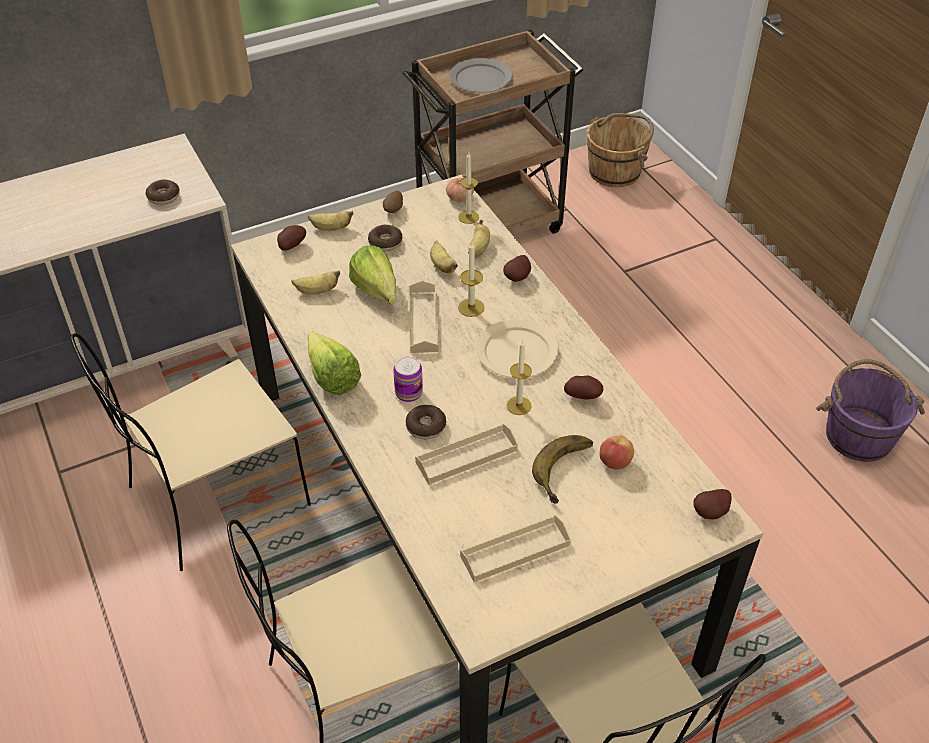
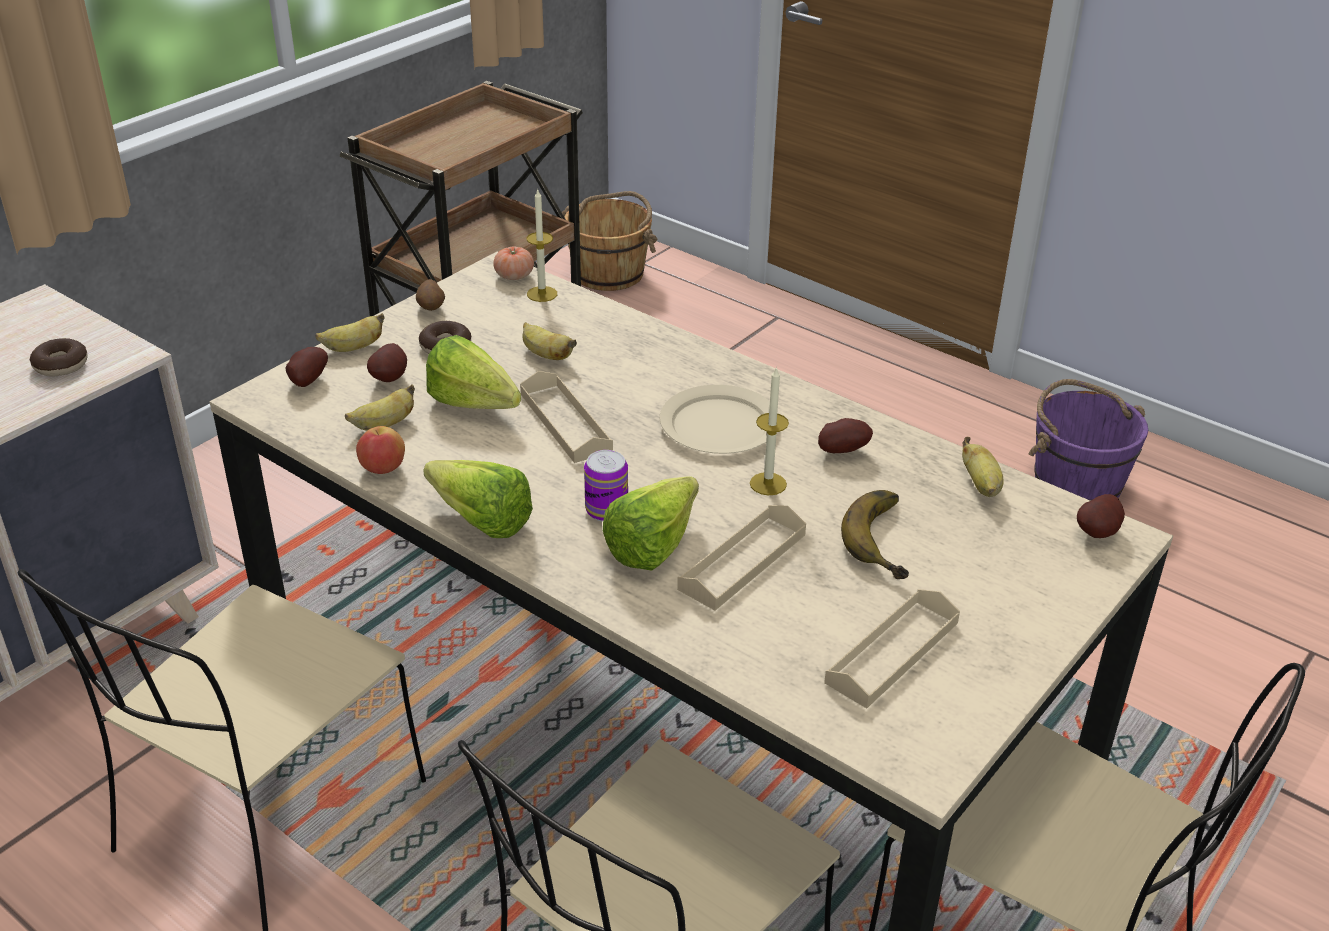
camera: 25 degrees left, 10 degrees down
(426, 426) = (660, 542): donut -> lettuce
(471, 307) = (620, 391): candle -> none
(478, 249) = (582, 326): banana -> banana (981, 485)
(480, 78) = (451, 145): grey plate -> none
(518, 278) = (659, 344): potato -> potato (391, 378)
(615, 462) = (939, 513): apple -> apple (383, 468)

